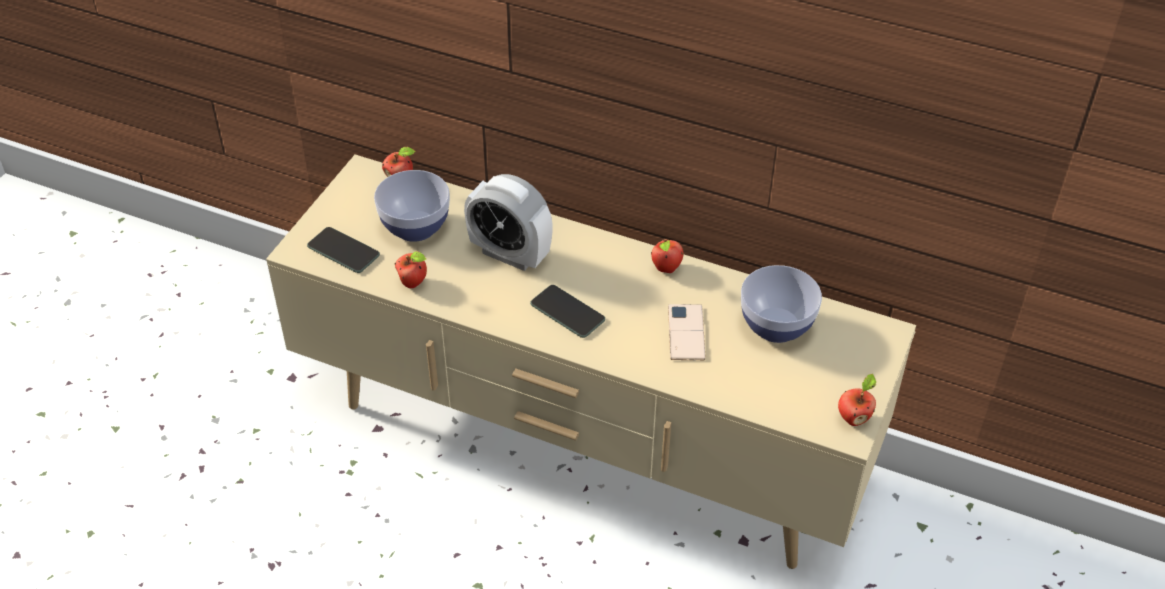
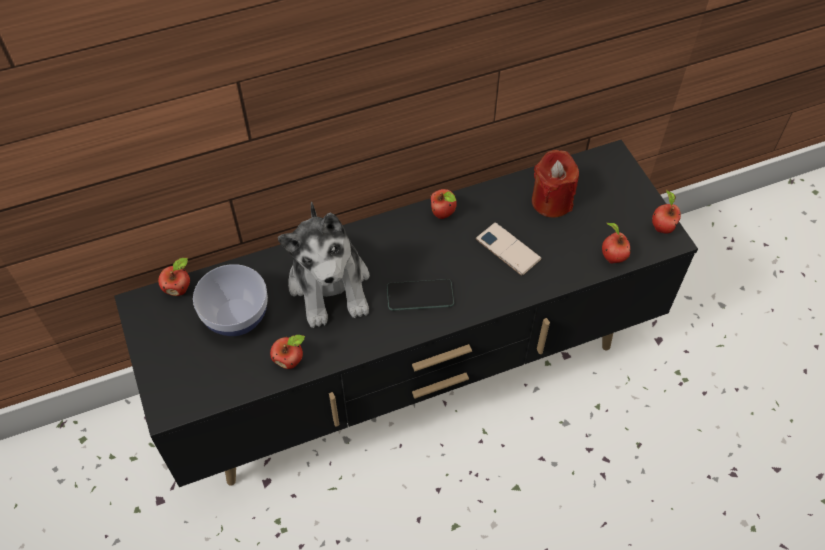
camera: 45 degrees left, 10 degrees up
(343, 251) = (205, 379): phone -> none
(510, 254) = (330, 284): alarm clock -> plush toy
(584, 447) = (413, 376): beige tv stand -> black tv stand
(771, 405) = (611, 257): none -> apple
(776, 326) = (551, 201): bowl -> red candle

